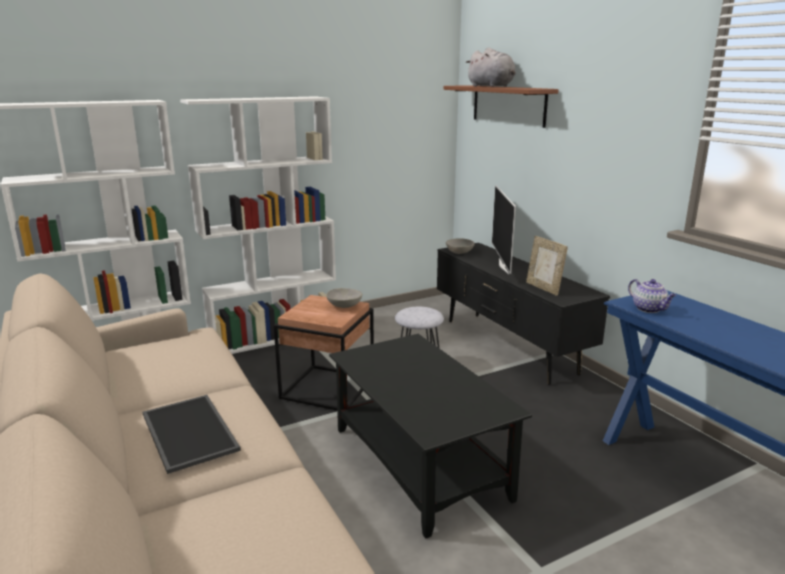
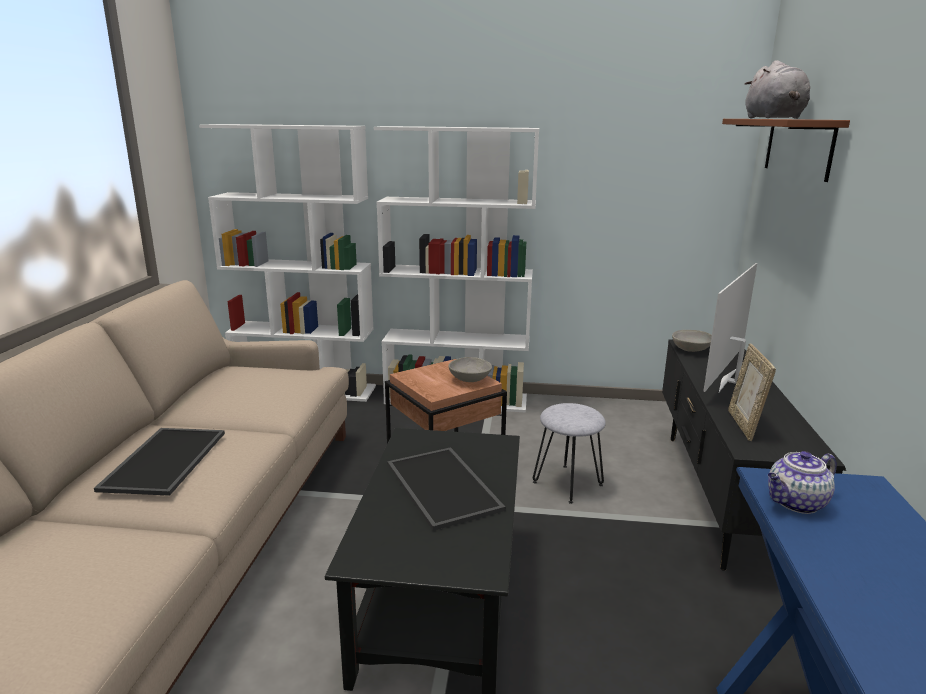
camera: 35 degrees right, 0 degrees up
(419, 376) = (445, 486): none -> tray
(649, 309) = (796, 503): teapot -> teapot turned 60 degrees clockwise

